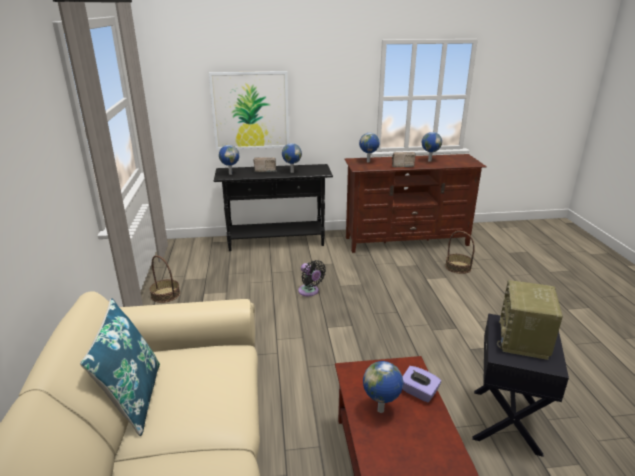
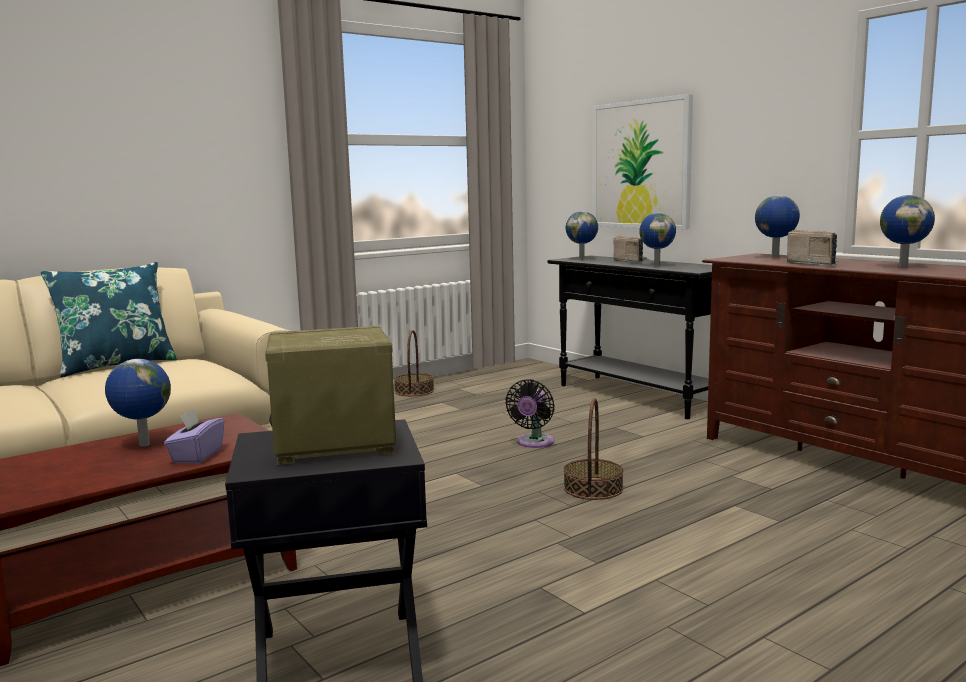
camera: 60 degrees right, 15 degrees down
(458, 267) = (851, 524): basket -> basket (593, 488)

